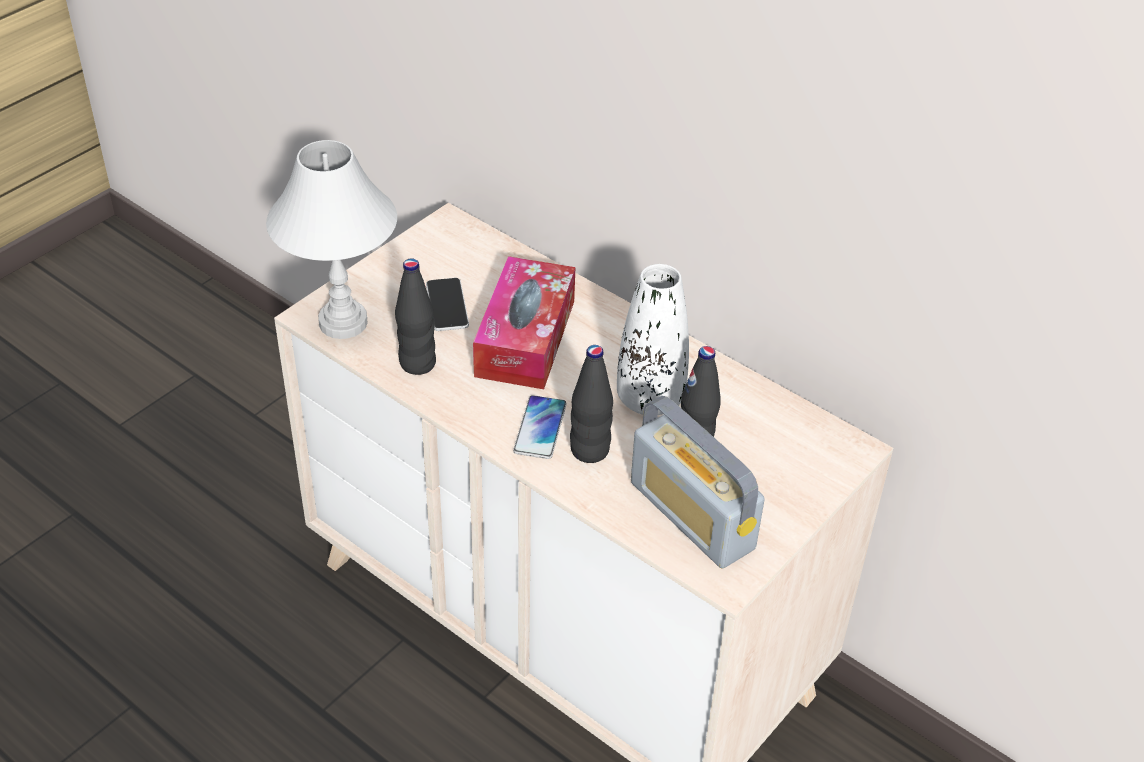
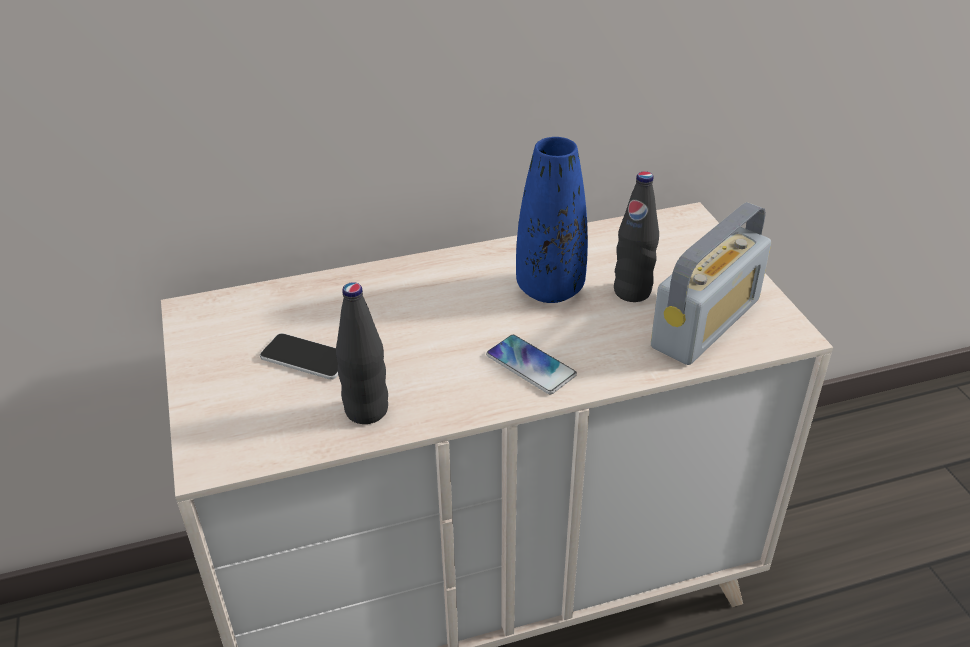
camera: 55 degrees left, 5 degrees down
(344, 323) = (249, 441): white table lamp -> none
(525, 338) = (404, 327): tissue box -> none
(589, 450) = (584, 347): black bottle -> none
(650, 399) = (550, 289): white vase -> blue vase
(692, 516) = (706, 323): radio -> radio turned 45 degrees counterclockwise

